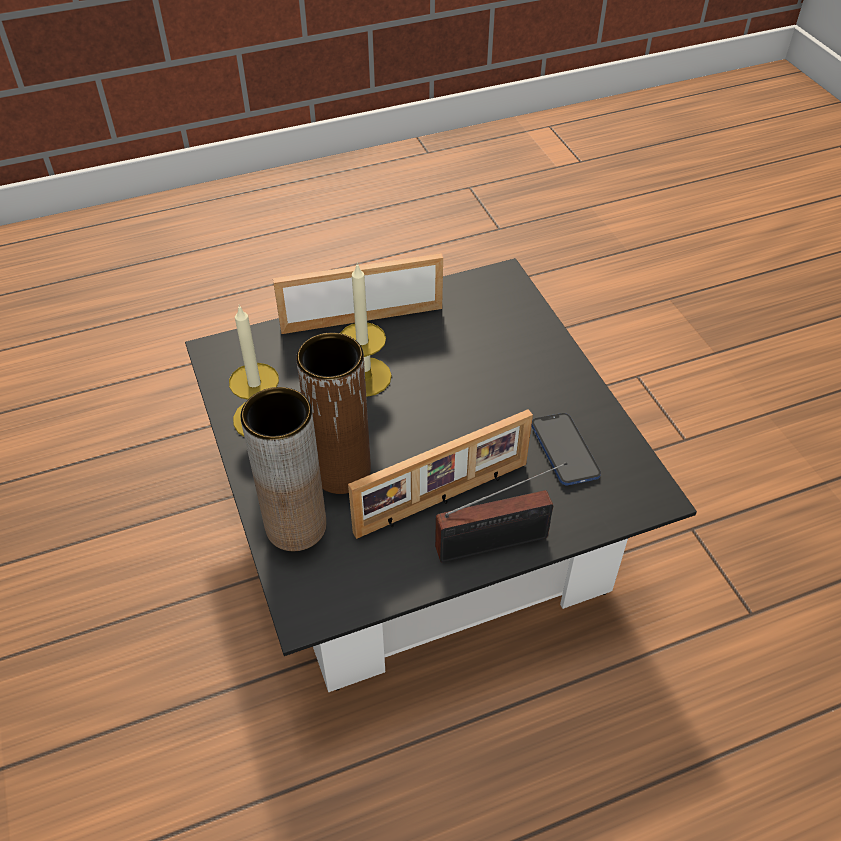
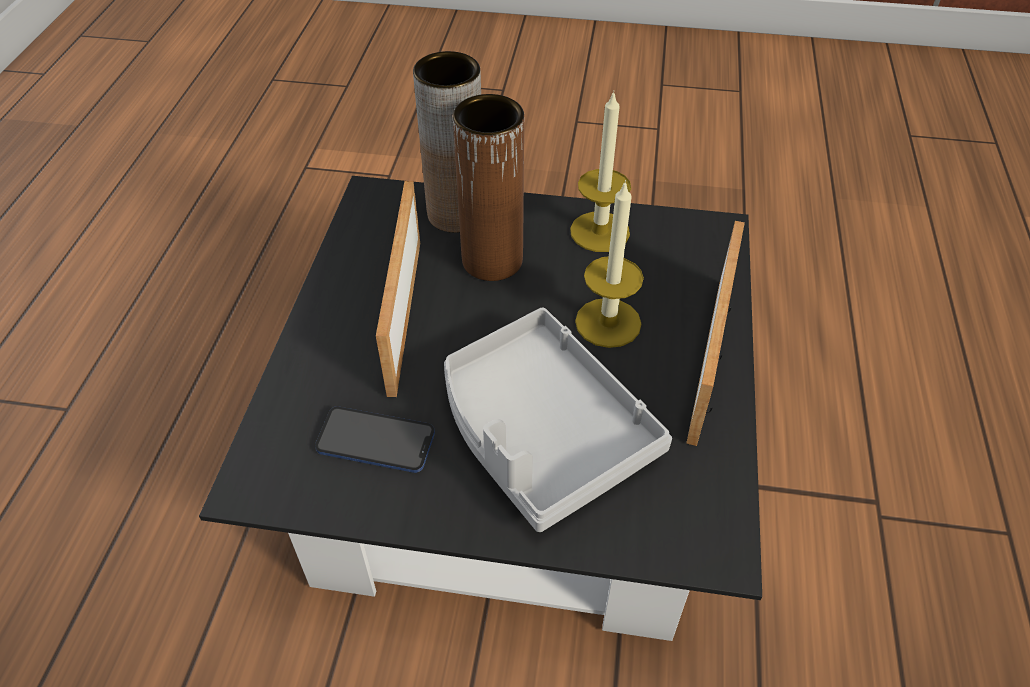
camera: 120 degrees right, 0 degrees up
(487, 373) = (541, 432): none -> grey tray
(498, 542) = (322, 329): radio -> none

